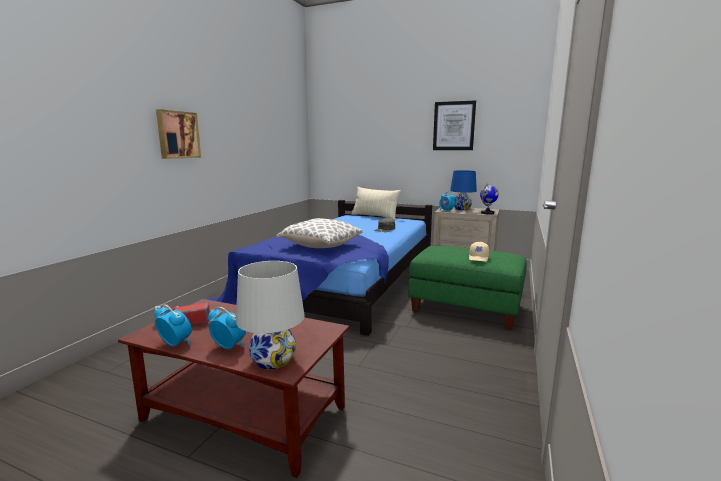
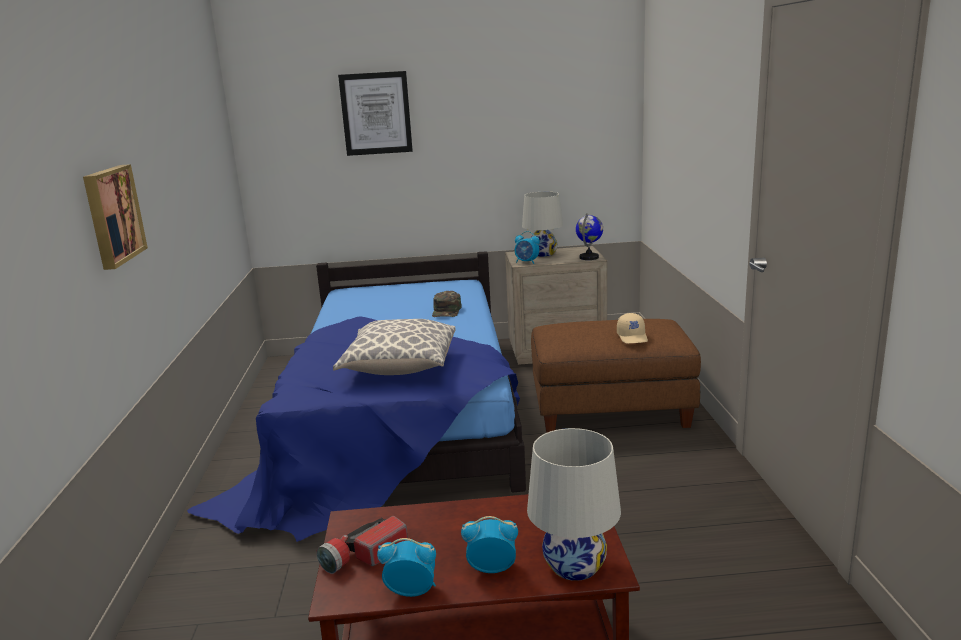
camera: 25 degrees left, 5 degrees up
(374, 216) = (393, 285): beige pillow -> none
(454, 126) = (508, 120): picture -> picture (376, 113)
(462, 209) = (543, 254): blue table lamp -> white table lamp
(466, 307) = (611, 410): green ottoman -> brown ottoman

